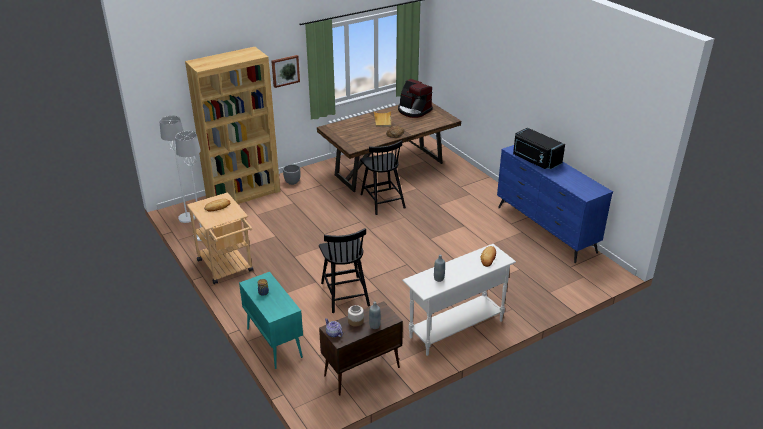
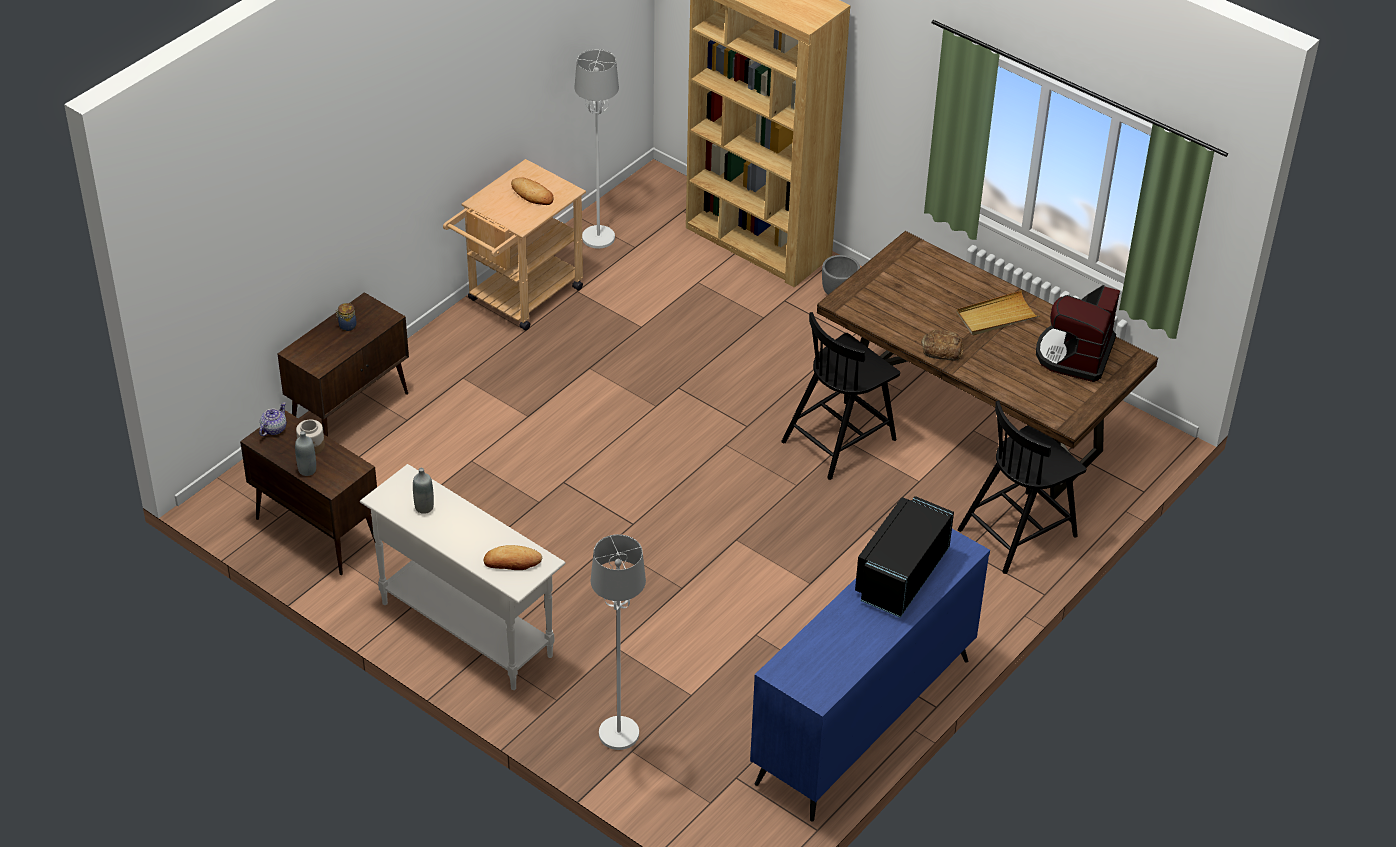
camera: 70 degrees right, 10 degrees up
(186, 218) = (643, 201): white floor lamp -> white floor lamp (618, 733)
(274, 342) = (351, 412): turquoise cabinet -> brown cabinet
(285, 71) = (905, 88): picture -> none
(345, 293) = (509, 461): black chair -> black chair (1018, 531)

